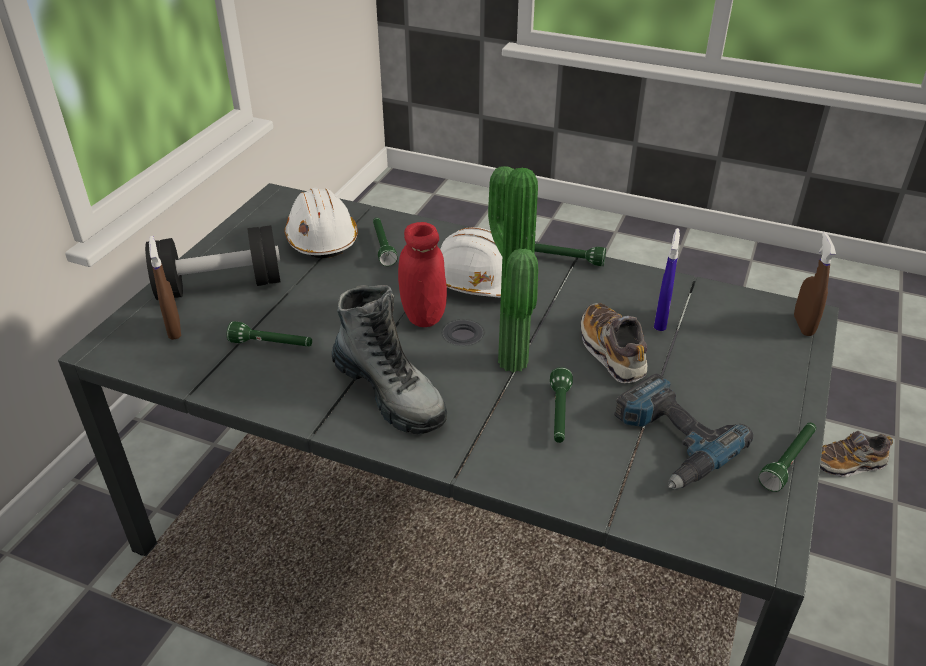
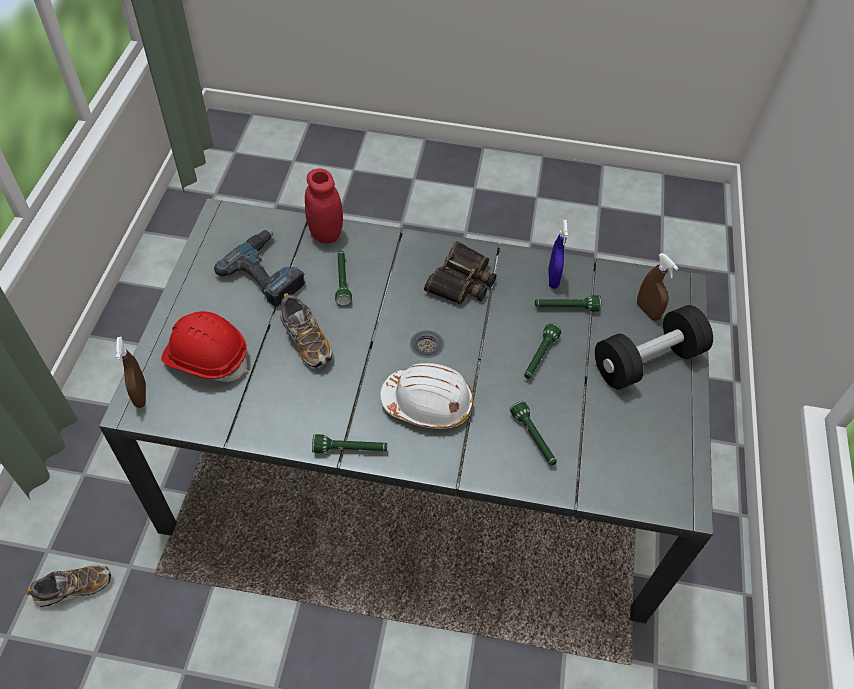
camera: 165 degrees right, 15 degrees up
(321, 238) = (597, 440): white hard hat -> none
(390, 392) = (462, 281): boot -> binoculars
(423, 316) = (463, 353): red jar -> red jar (325, 233)
(507, 363) = (385, 318): potted plant -> none
(661, 321) = (264, 381): blue spray bottle -> blue spray bottle (553, 278)
(735, 350) = (206, 358): none -> red hard hat
(788, 461) = (192, 269): green flashlight -> green flashlight (539, 357)

